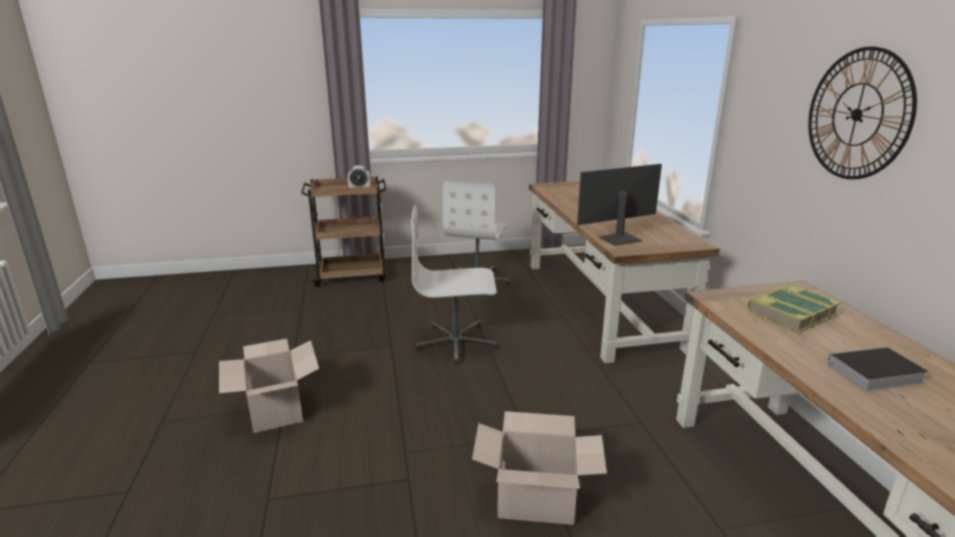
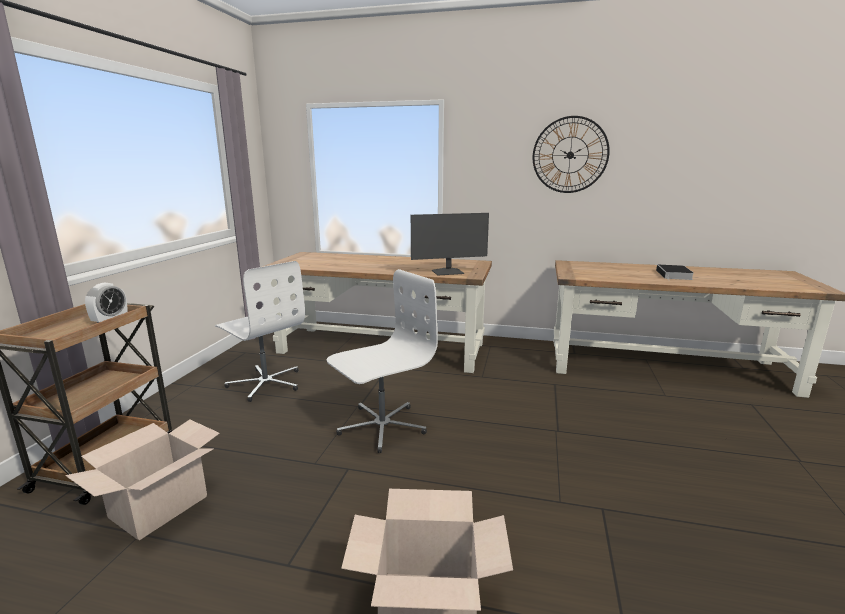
camera: 65 degrees left, 5 degrees down
(456, 343) = (381, 426): white office chair -> white office chair turned 150 degrees counterclockwise
(535, 500) = (636, 448): cardboard box -> cardboard box (159, 507)
(619, 238) = (448, 272): monitor -> monitor turned 105 degrees counterclockwise
(790, 313) = (600, 270): book -> none

